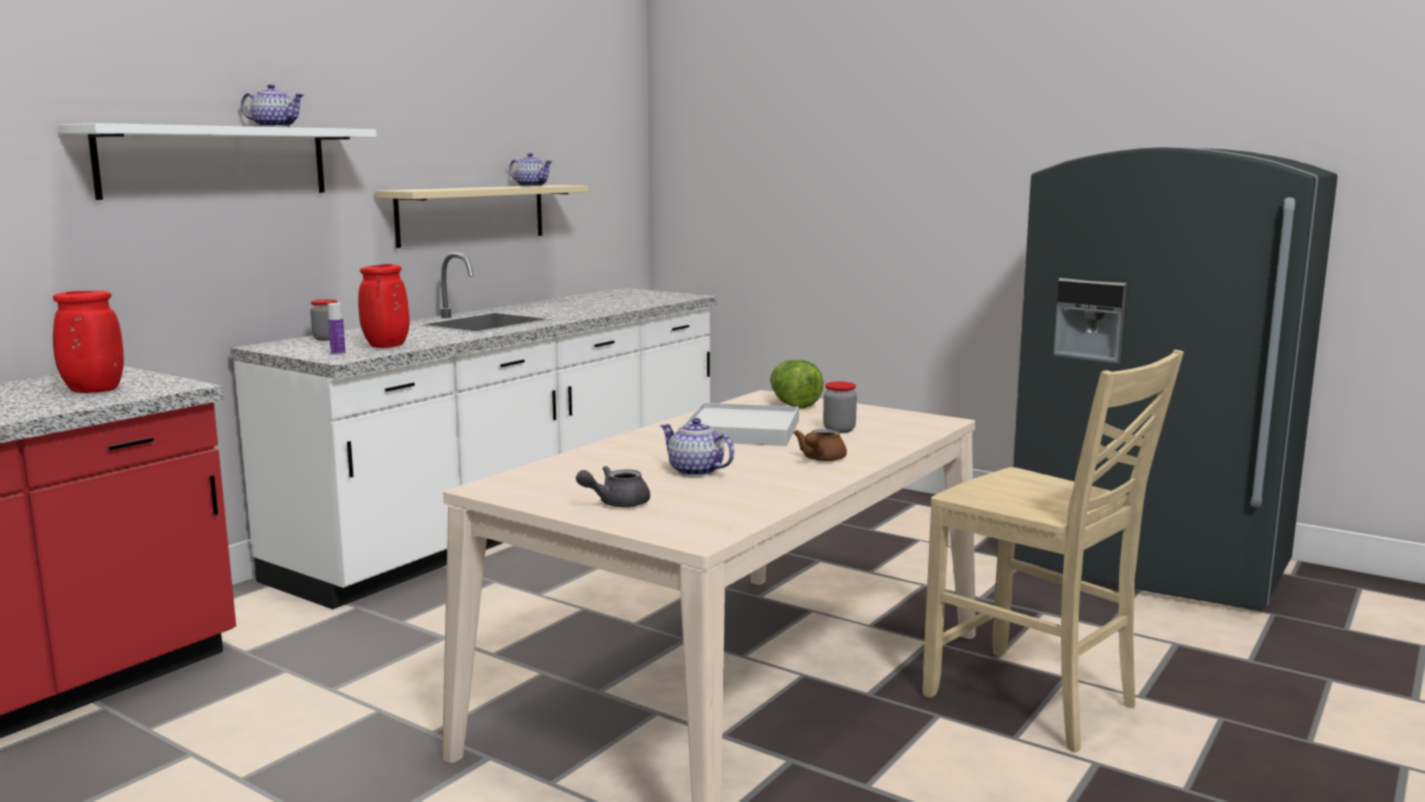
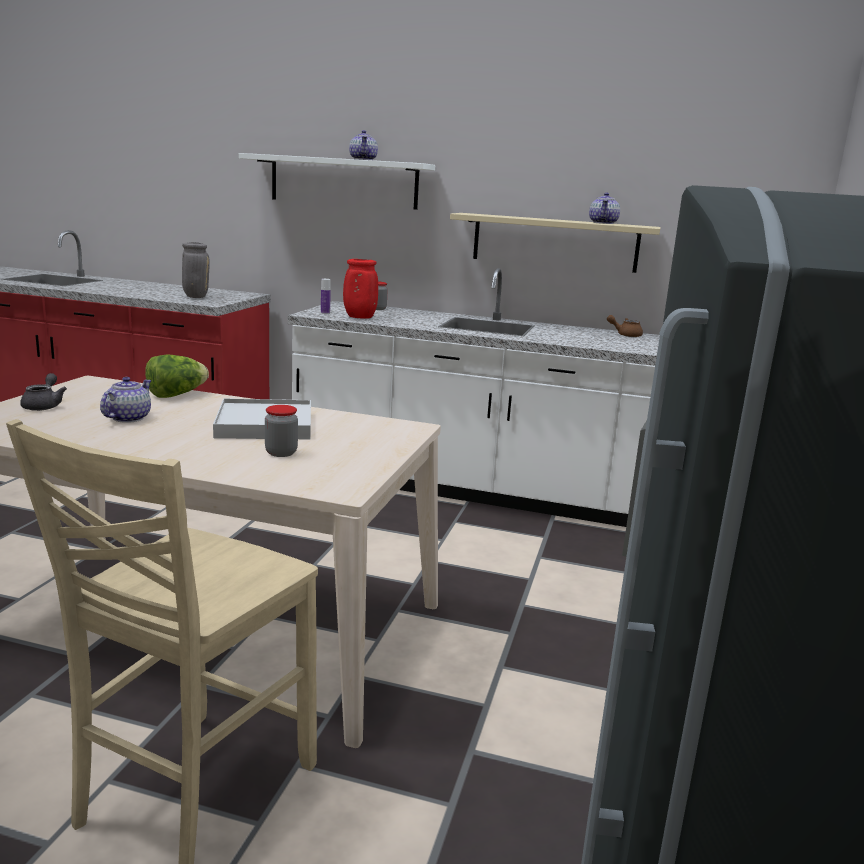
camera: 70 degrees right, 5 degrees up
(92, 391) = (195, 297): red vase -> grey vase
(616, 503) = (44, 406): grey teapot -> grey teapot turned 45 degrees clockwise
(792, 404) = (380, 436): lettuce -> lettuce (176, 395)
(820, 459) = (167, 449): brown teapot -> brown teapot (625, 335)

